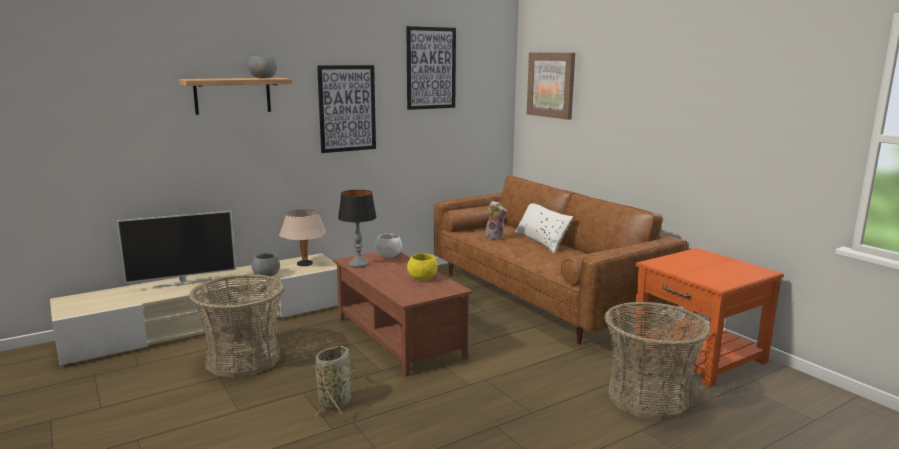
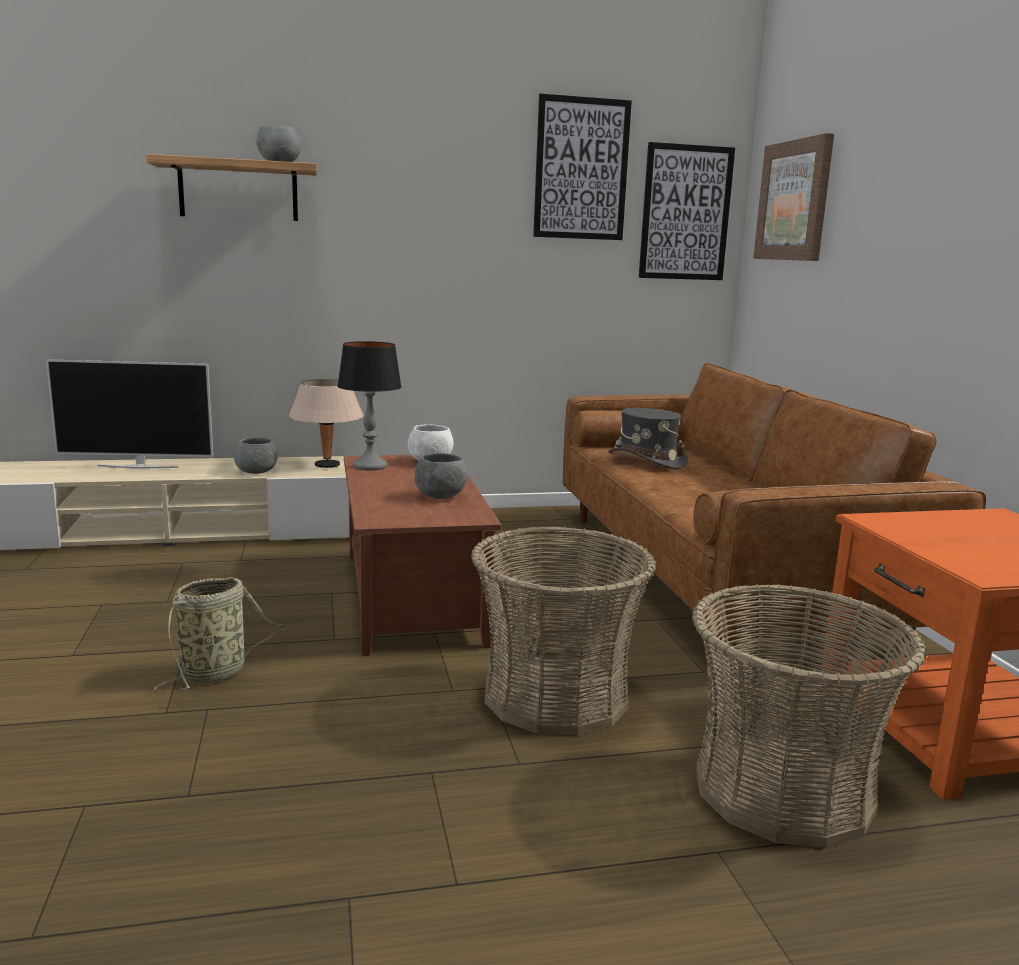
camera: 20 degrees right, 0 degrees up
(243, 359) = (160, 586): basket -> basket (555, 696)
(347, 108) = (426, 226): picture -> picture (685, 213)
(422, 278) = (440, 496): yellow bowl -> grey bowl
(495, 237) = (646, 460): plush toy -> grey hat
(541, 241) = (725, 475): white pillow -> none

